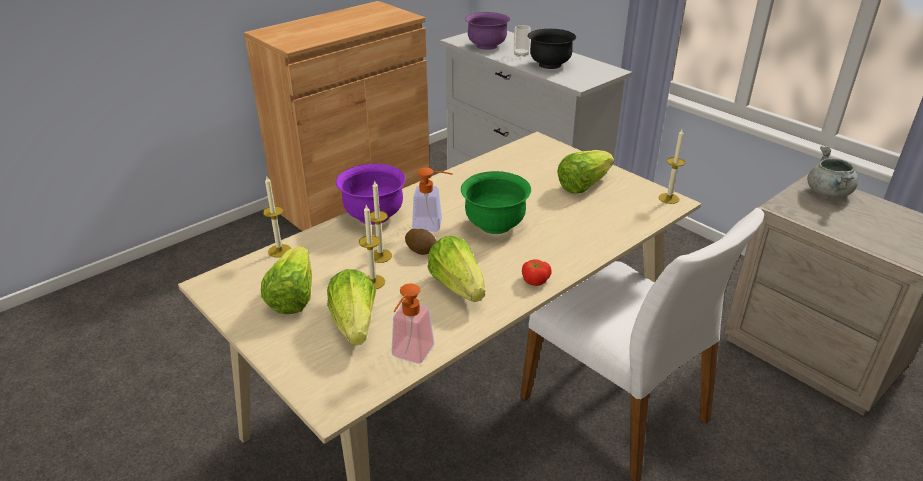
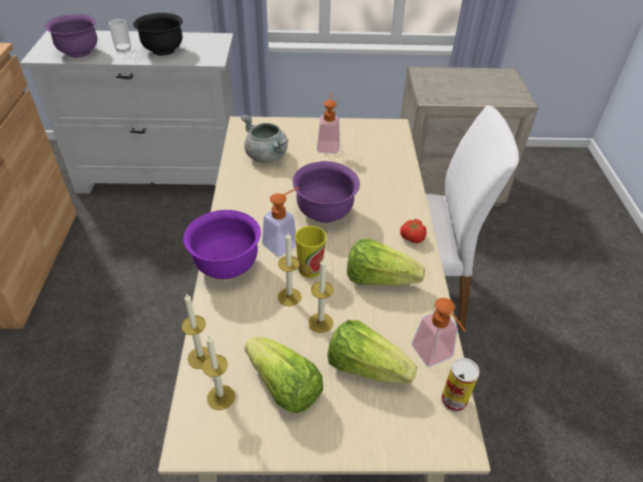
camera: 50 degrees left, 10 degrees up
(374, 386) = (453, 400): none -> can
(421, 250) = (310, 269): potato -> cup
(494, 225) = (324, 213): green bowl -> purple bowl
(583, 185) = (328, 144): lettuce -> soap dispenser
(668, 198) = (388, 125): candle -> candle (221, 397)
(828, 193) = (434, 76): grey cooking pot -> grey cooking pot (267, 156)

